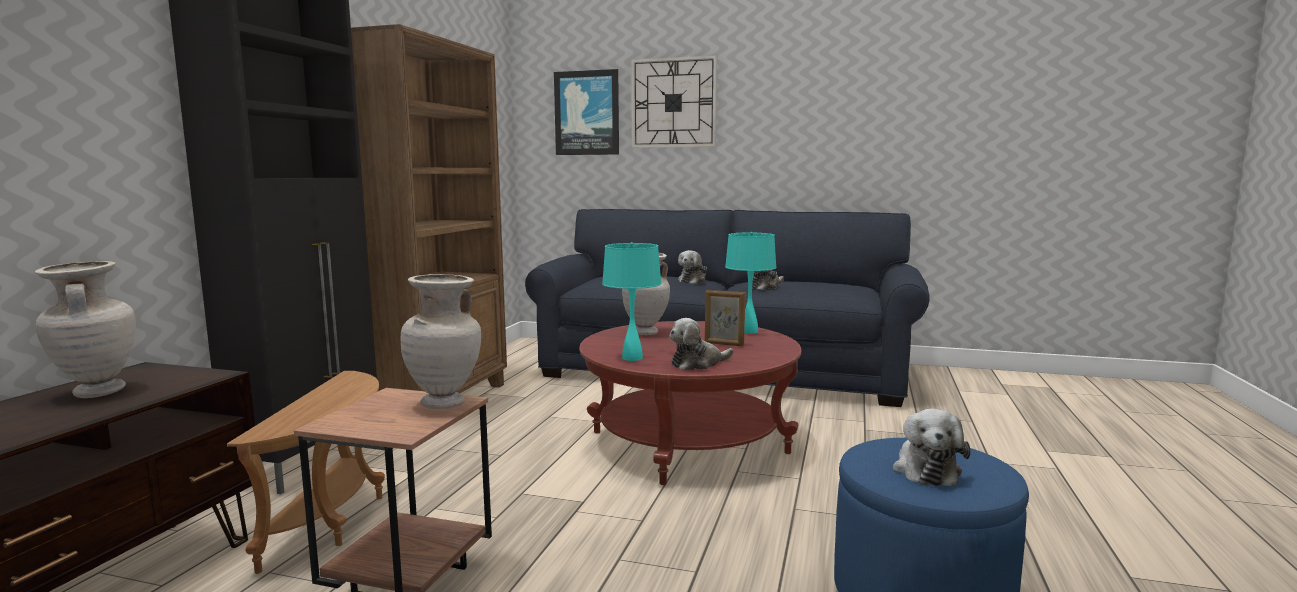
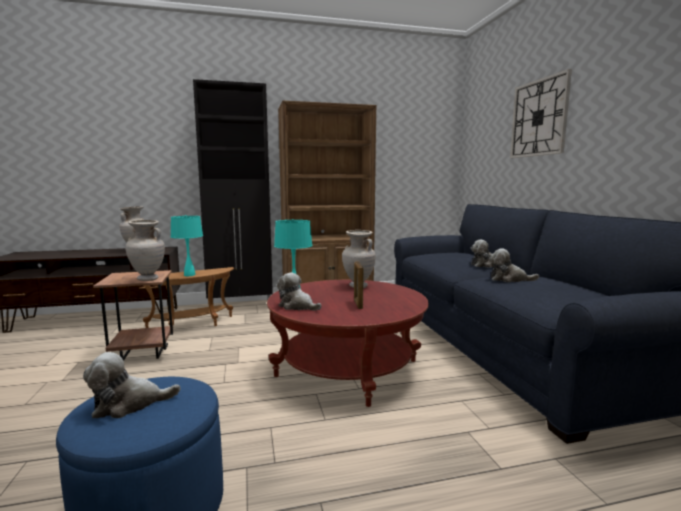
camera: 60 degrees right, 0 degrees up
(587, 113) = (491, 134): picture -> none
(749, 331) = (407, 304): turquoise table lamp -> turquoise table lamp (189, 275)

